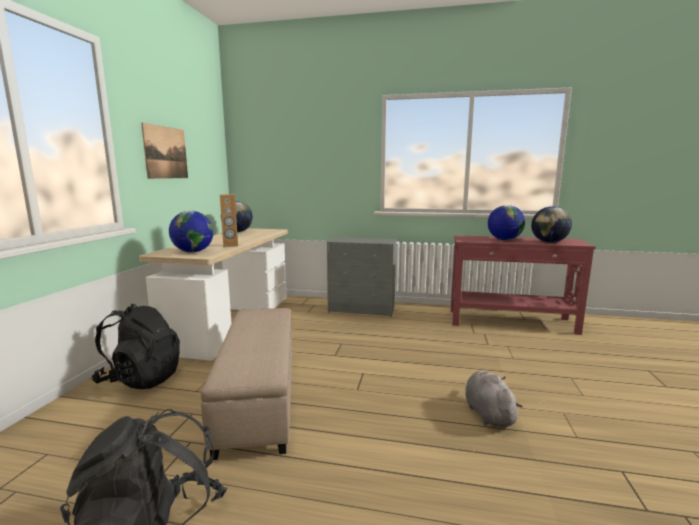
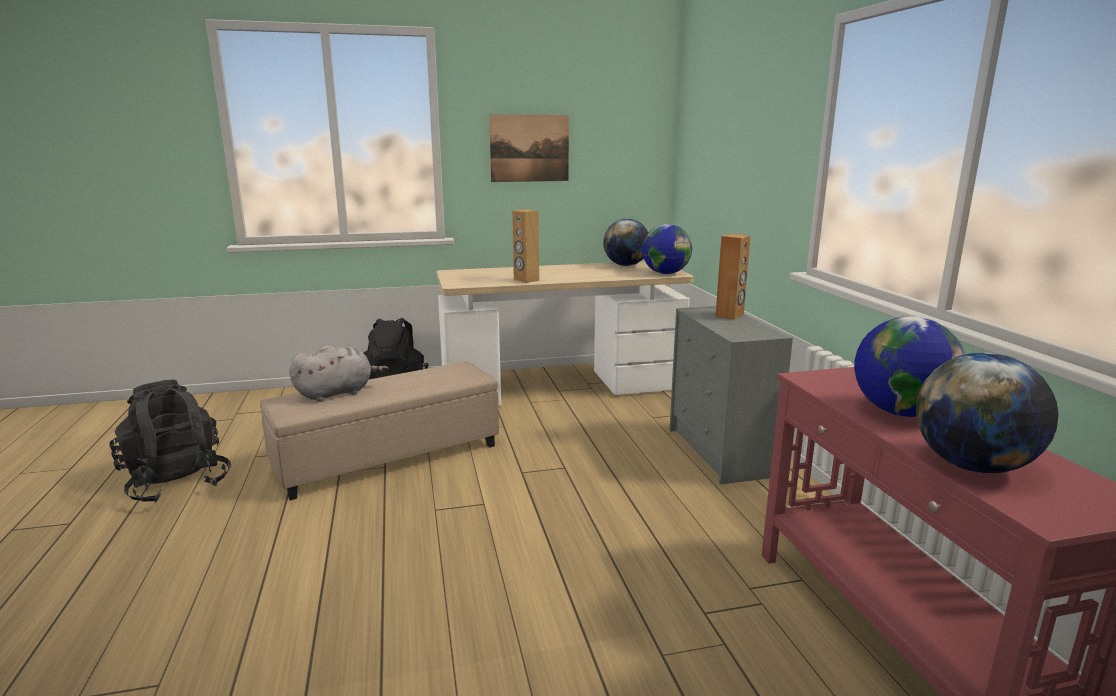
camera: 65 degrees right, 5 degrees up
(193, 252) = (473, 278): globe -> globe (665, 273)
(352, 238) = (730, 315): none -> brown speaker
(487, 413) = (419, 633): grey plush toy -> grey plush toy (337, 393)

